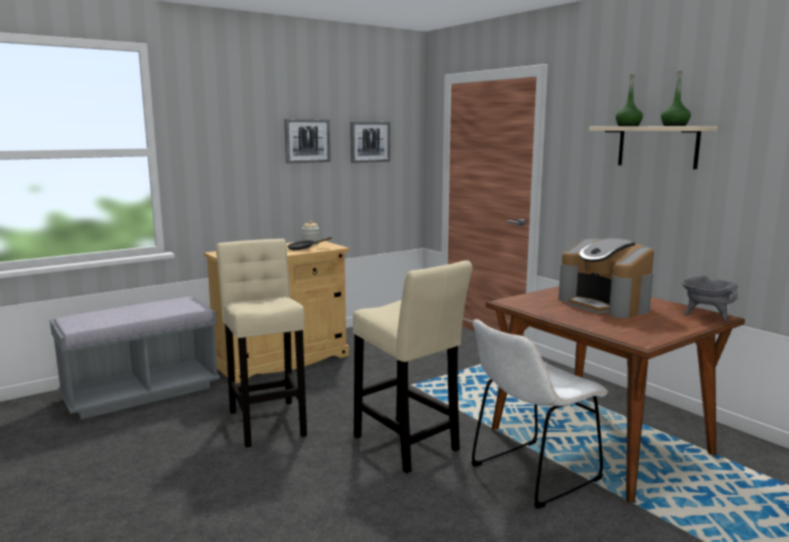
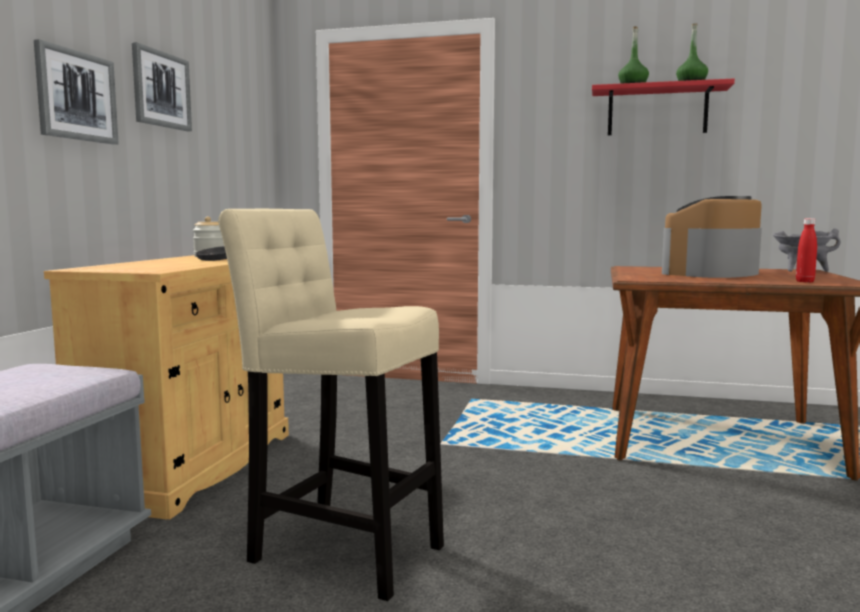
camera: 40 degrees left, 5 degrees down
(369, 142) = (229, 111): picture -> picture (76, 96)
(408, 446) = (586, 508): beige stool -> none
(530, 475) = (747, 489): white chair -> none
(605, 304) = (712, 273): coffee machine -> coffee machine turned 120 degrees clockwise
(617, 329) = (804, 281): none -> red bottle
(657, 146) = (657, 111): beige shelf -> red shelf

